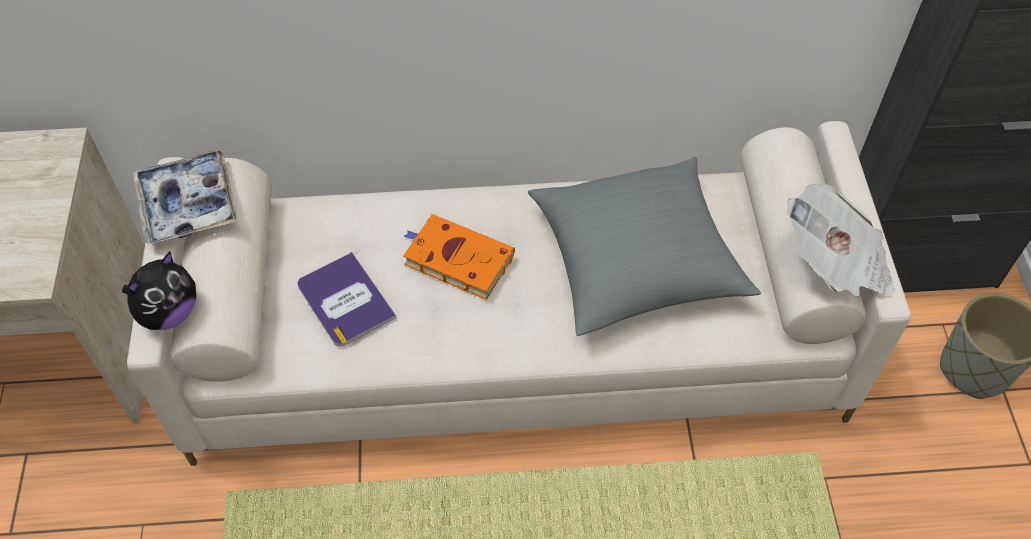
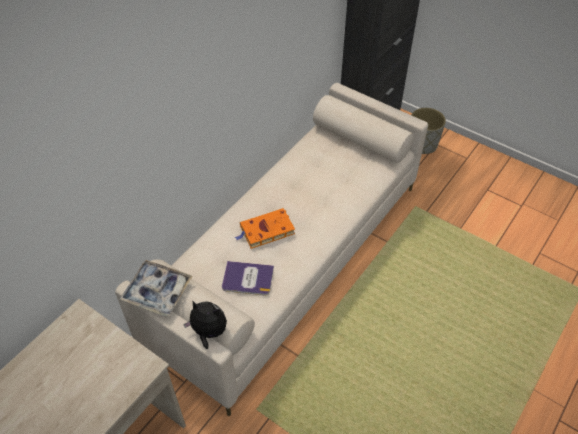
camera: 50 degrees left, 5 degrees down
(169, 313) = (208, 332): plush toy -> plush toy turned 60 degrees counterclockwise
(636, 261) = (322, 180): grey pillow -> none
(835, 263) = (391, 124): newspaper -> none

